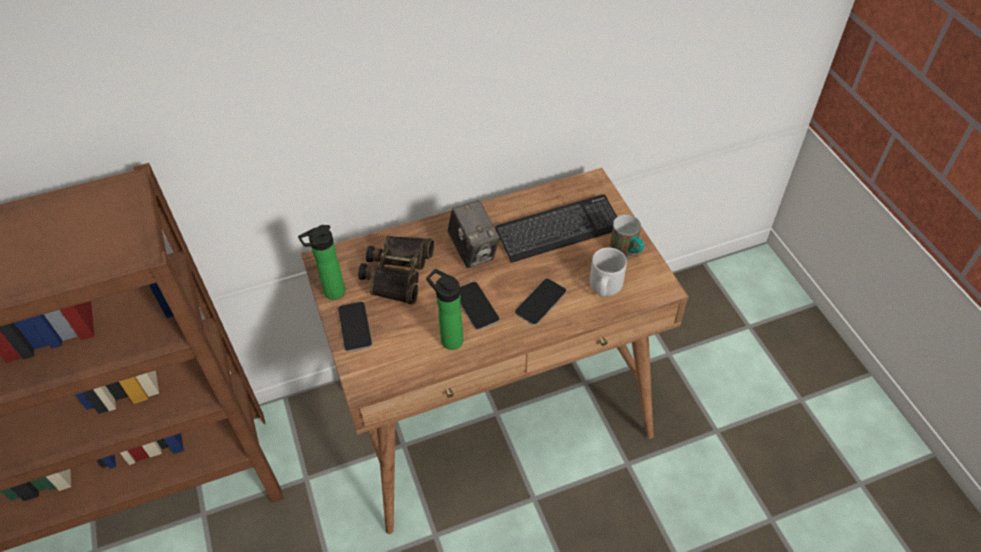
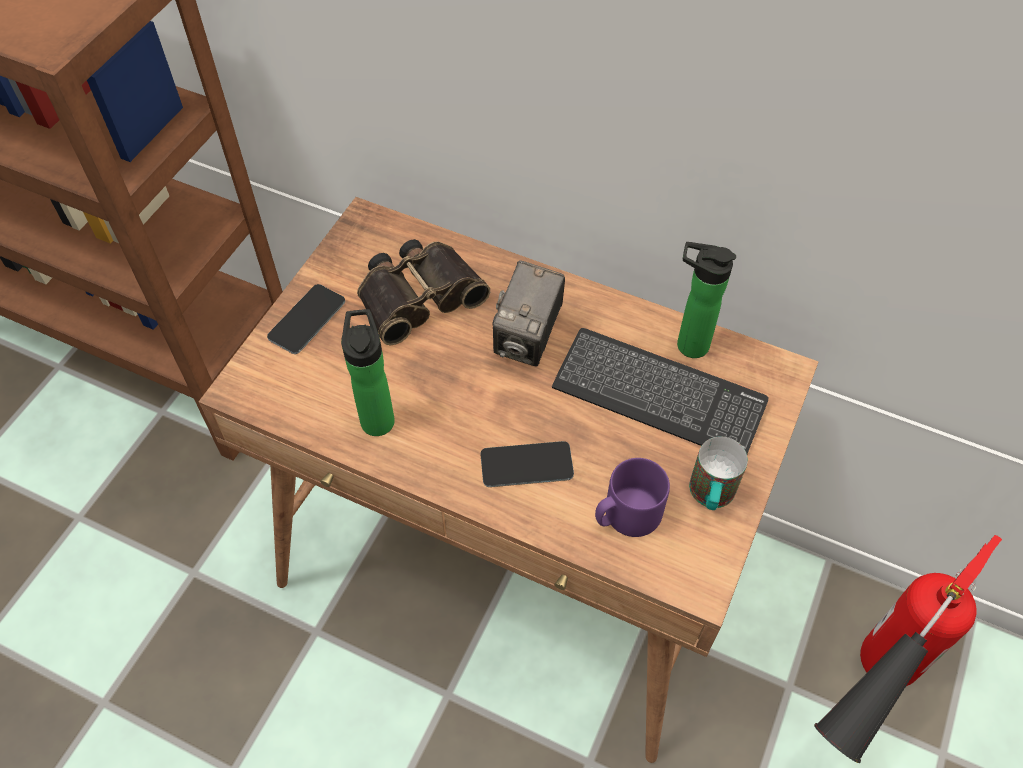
camera: 45 degrees right, 5 degrees up
(331, 293) = (330, 263): bottle -> bottle (687, 344)
(476, 306) = (451, 405): phone -> none
(605, 287) = (626, 515): grey mug -> purple mug
(699, 335) = (858, 701): none -> fire extinguisher

